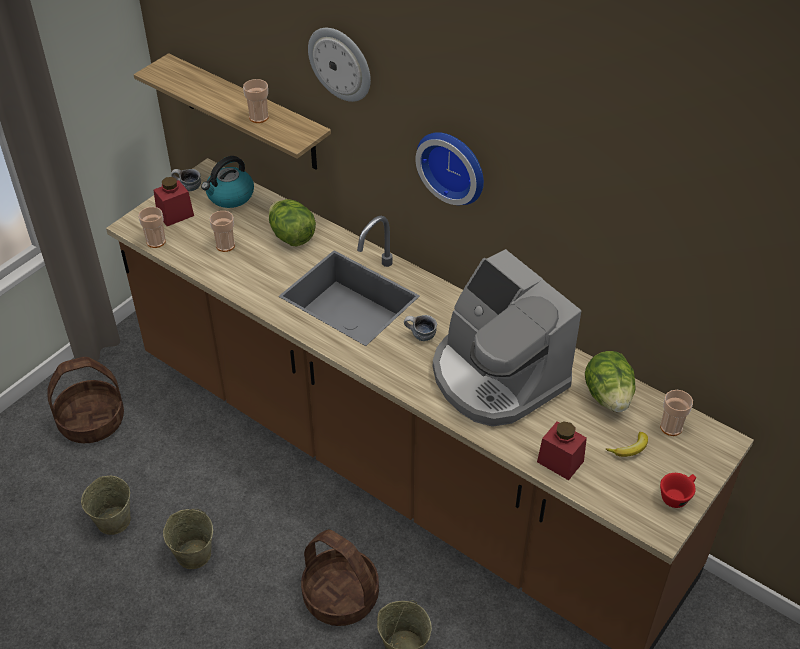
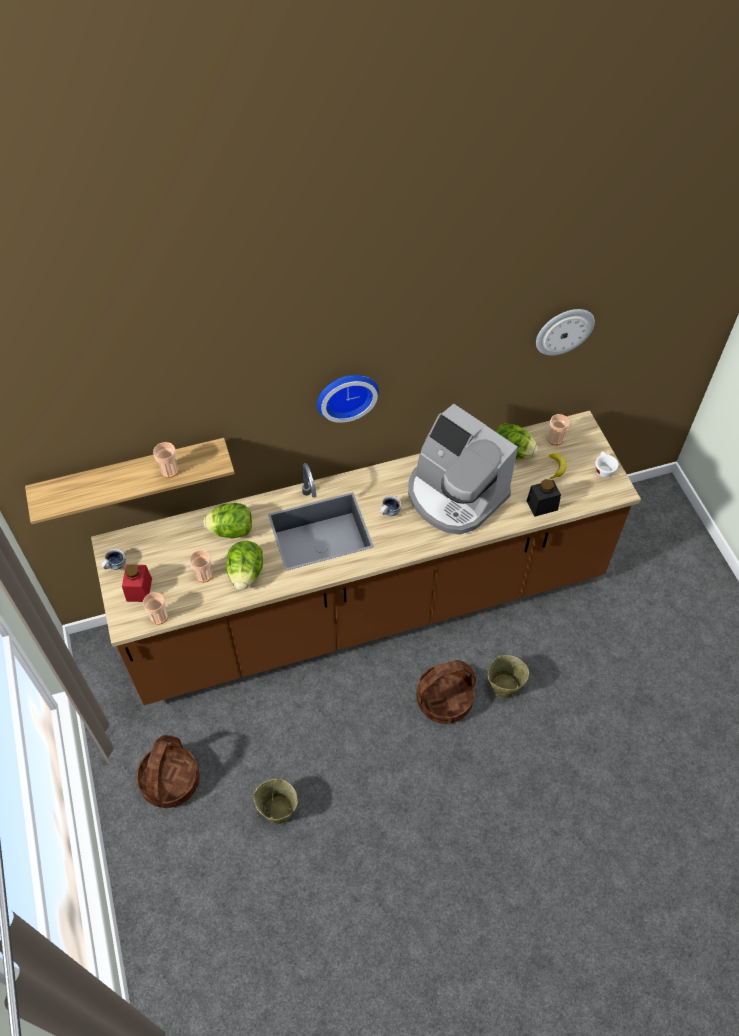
camera: 55 degrees left, 10 degrees up
(193, 554) = (346, 771): beige bucket -> none
(230, 196) = (151, 545): kettle -> none
(251, 271) = (246, 573): none -> lettuce
(340, 63) = (230, 387): wall clock -> wall clock (564, 331)
(496, 377) = (455, 495): coffee machine -> coffee machine turned 45 degrees clockwise
(560, 461) = (542, 505): red jar -> black jar
(677, 496) = (603, 469): red cup -> white cup

